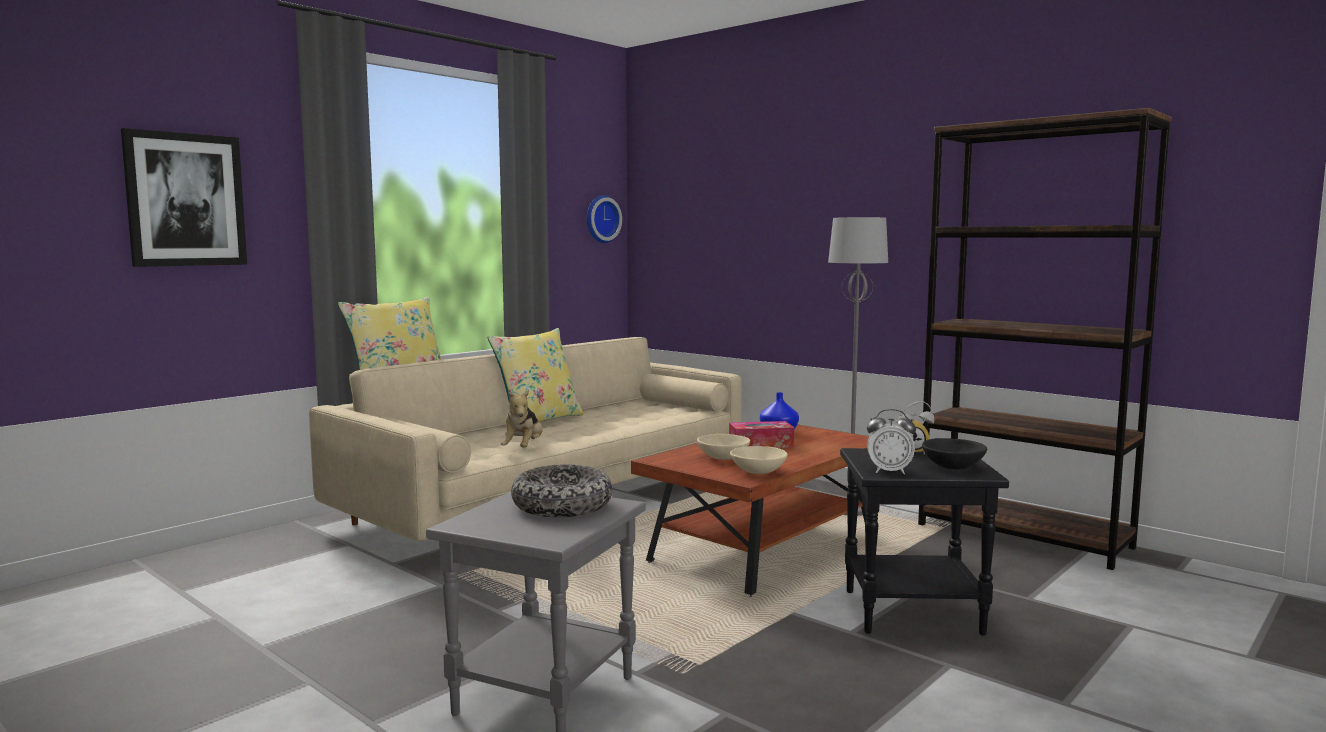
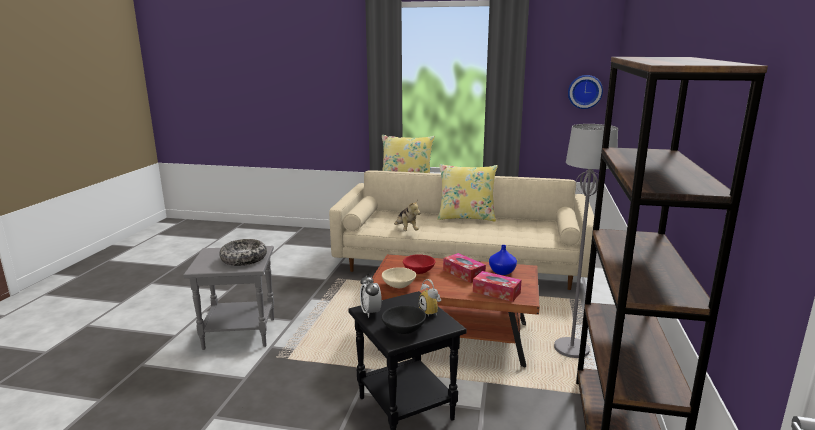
camera: 60 degrees right, 10 degrees up
(185, 200) = (323, 83): picture -> none
(523, 448) = (406, 230): plush toy -> plush toy turned 90 degrees counterclockwise
(723, 457) = (419, 271): beige bowl -> red bowl
(835, 444) = (496, 292): none -> tissue box

